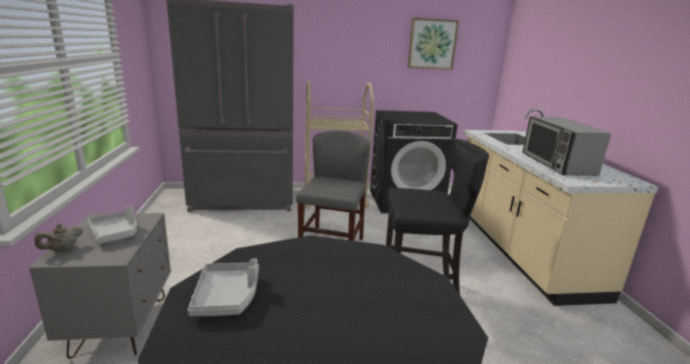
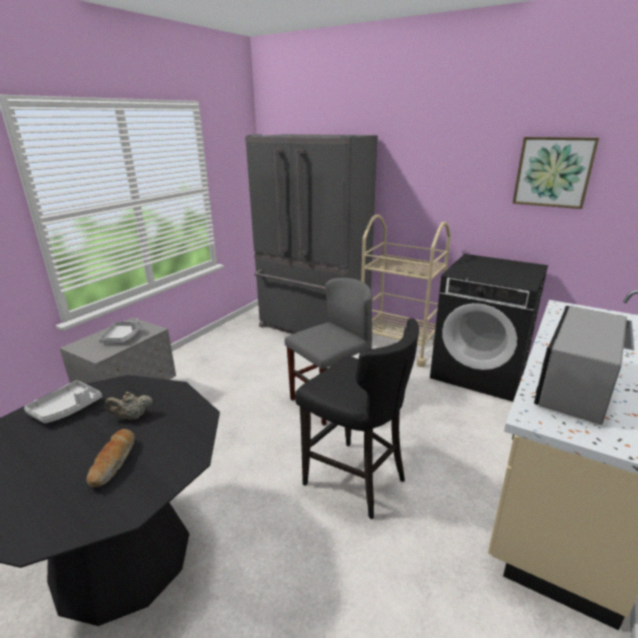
camera: 40 degrees right, 5 degrees up
(63, 250) = (85, 341): beige teapot -> beige teapot (132, 417)
(377, 311) = (114, 463): none -> bread

